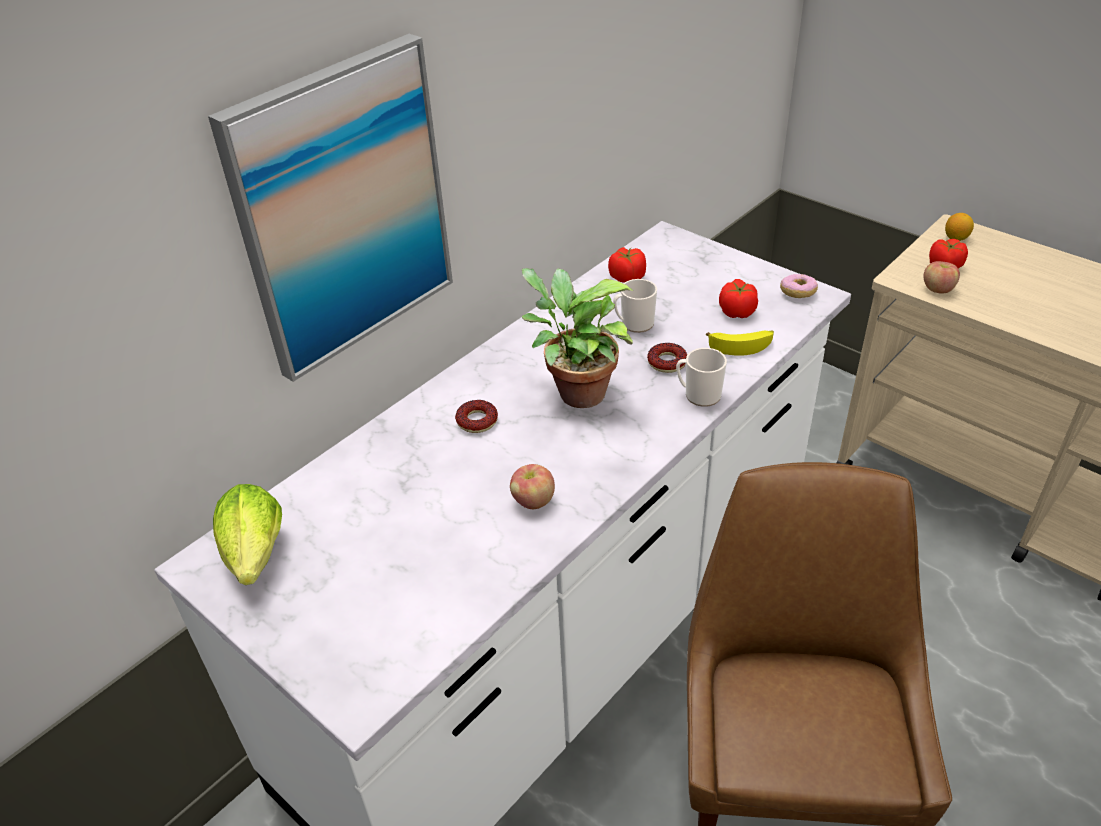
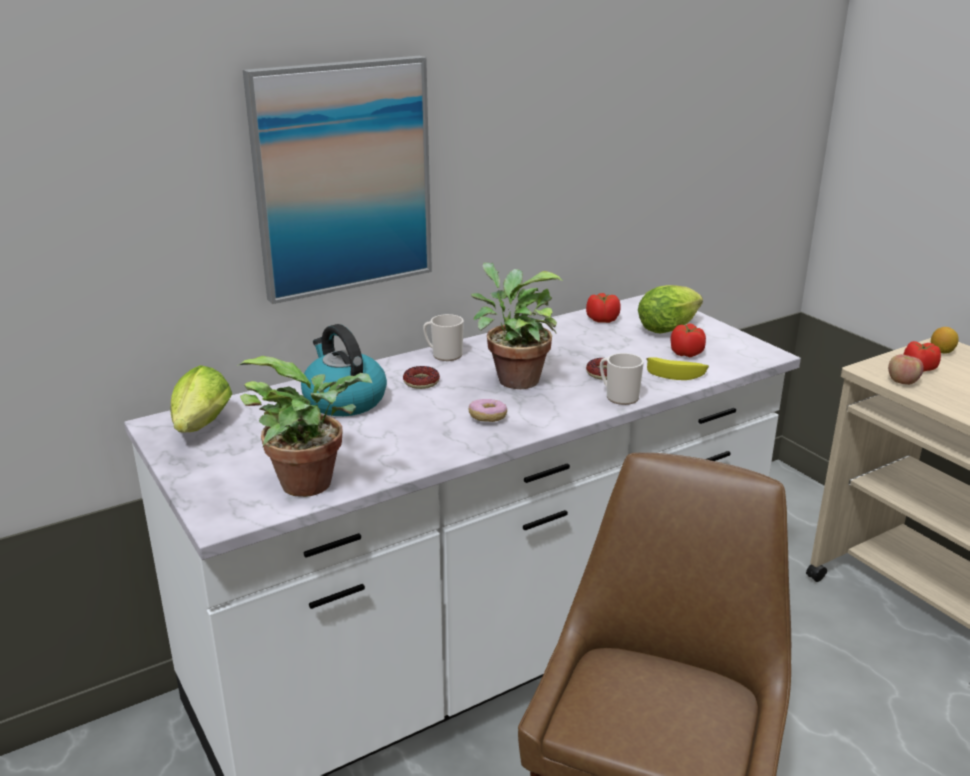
camera: 15 degrees right, 15 degrees down
(403, 471) = (343, 400): none -> kettle
(435, 613) = (314, 483): none -> potted plant
(533, 501) = (436, 434): apple -> none
(634, 324) = (590, 347): mug -> mug (444, 355)
(703, 275) = (670, 328): none -> lettuce
(797, 293) = (750, 350): donut -> donut (487, 418)

